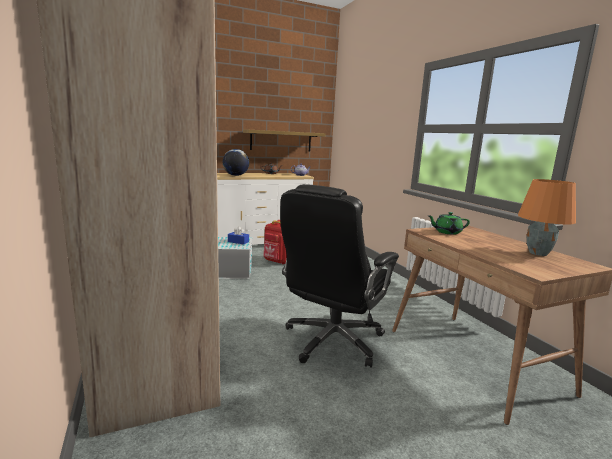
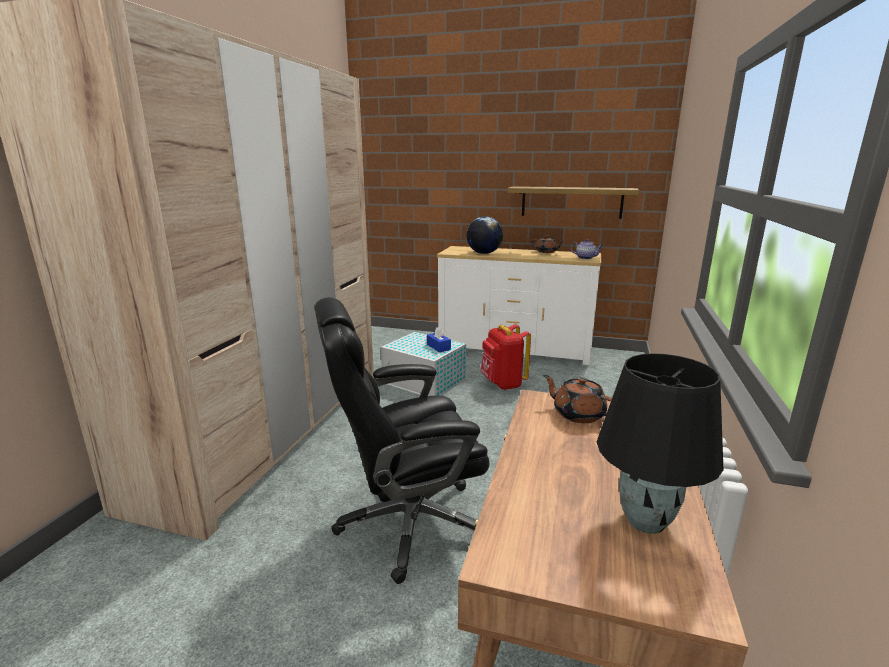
camera: 40 degrees right, 5 degrees up
(447, 232) = (578, 414): green teapot -> brown teapot
(538, 253) = (645, 522): orange table lamp -> black table lamp

